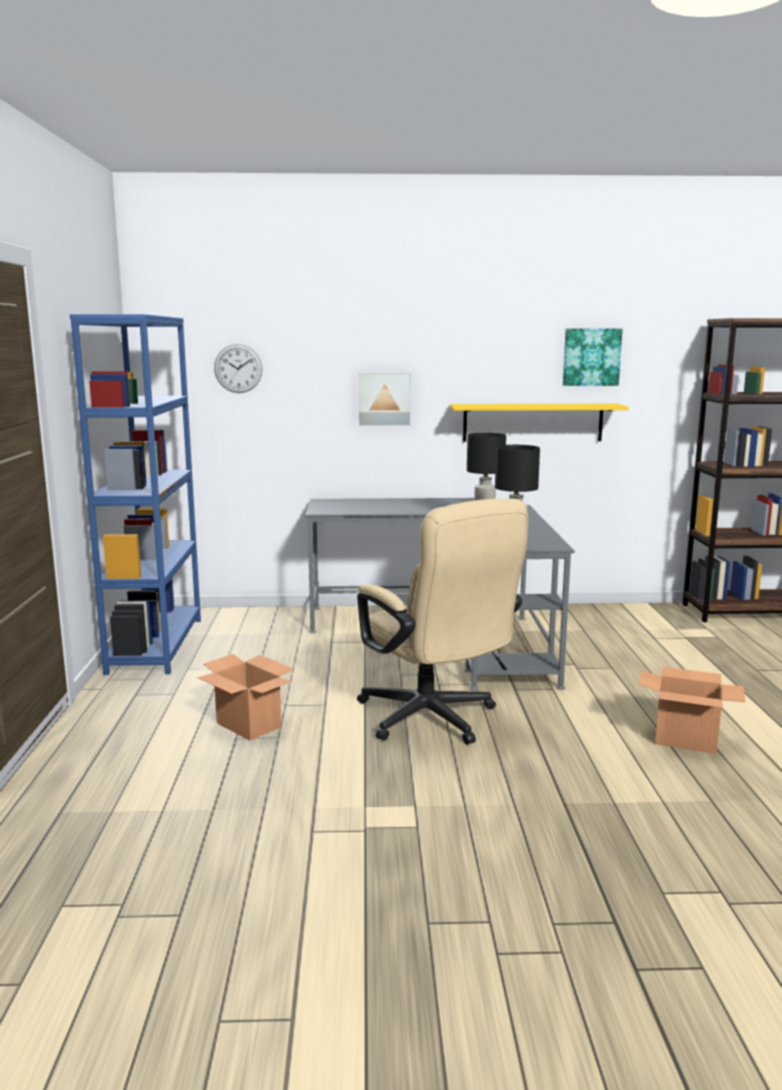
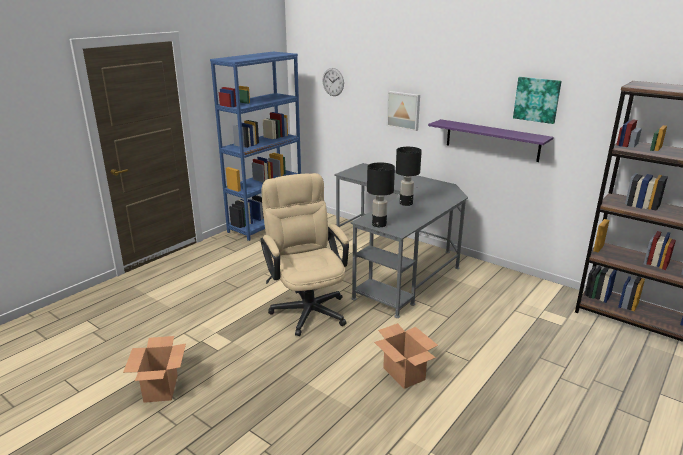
camera: 40 degrees right, 10 degrees up
(249, 725) = (237, 277): cardboard box -> cardboard box (161, 389)
(434, 721) = (307, 307): beige office chair -> beige office chair turned 150 degrees clockwise
(532, 422) = (492, 140): yellow shelf -> purple shelf

